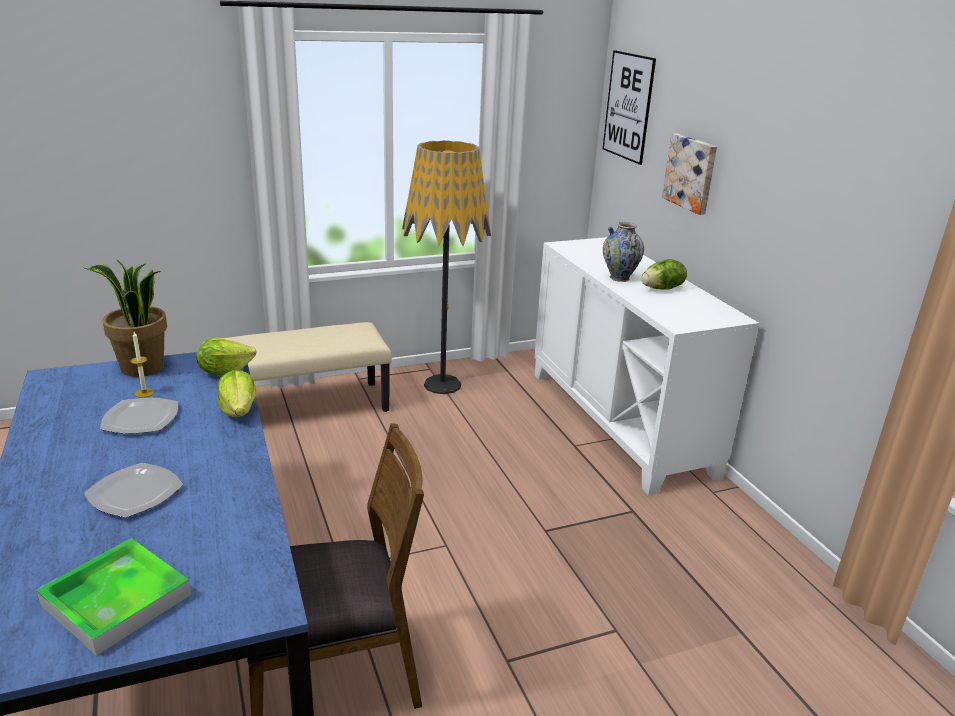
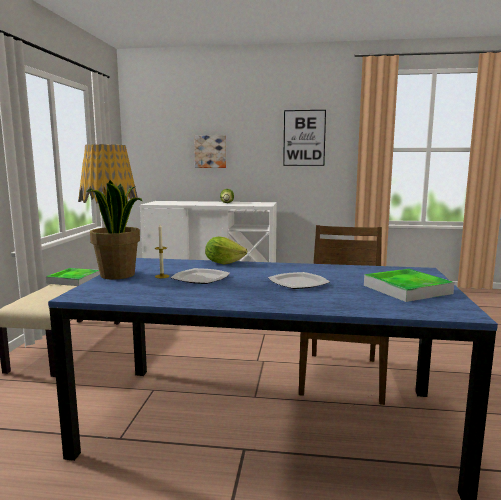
camera: 60 degrees left, 15 degrees down
(225, 371) = (163, 262): lettuce -> none
(326, 334) = (74, 280): none -> tray
(619, 278) = (206, 204): vase -> none
(628, 106) = (149, 130): picture -> picture (304, 138)

